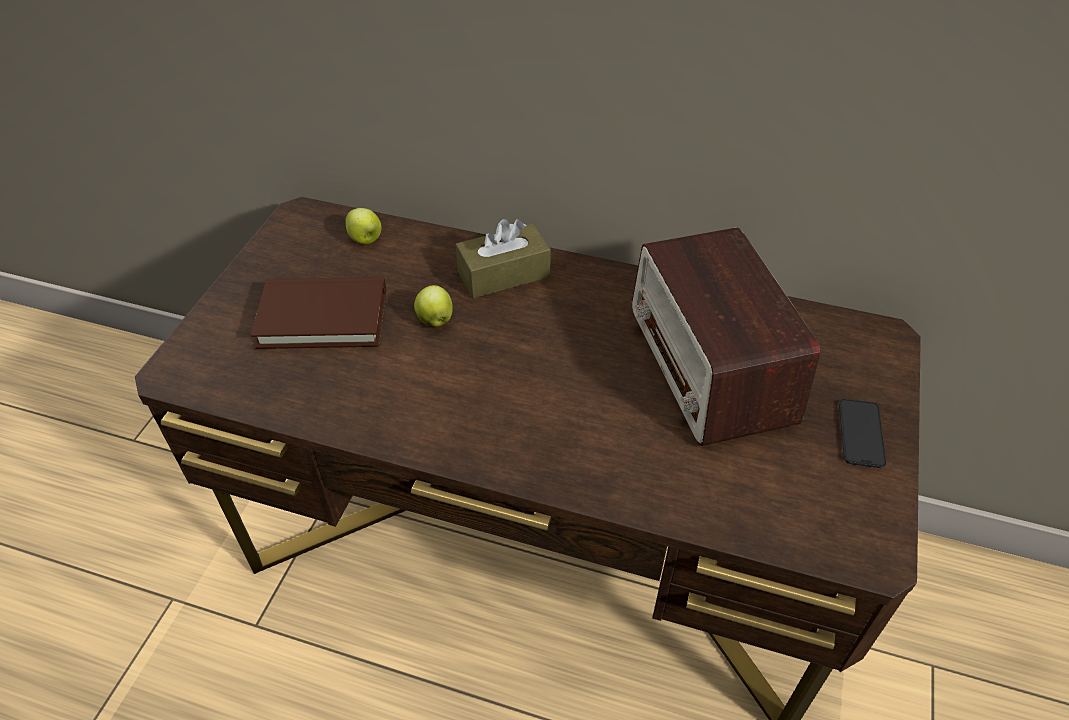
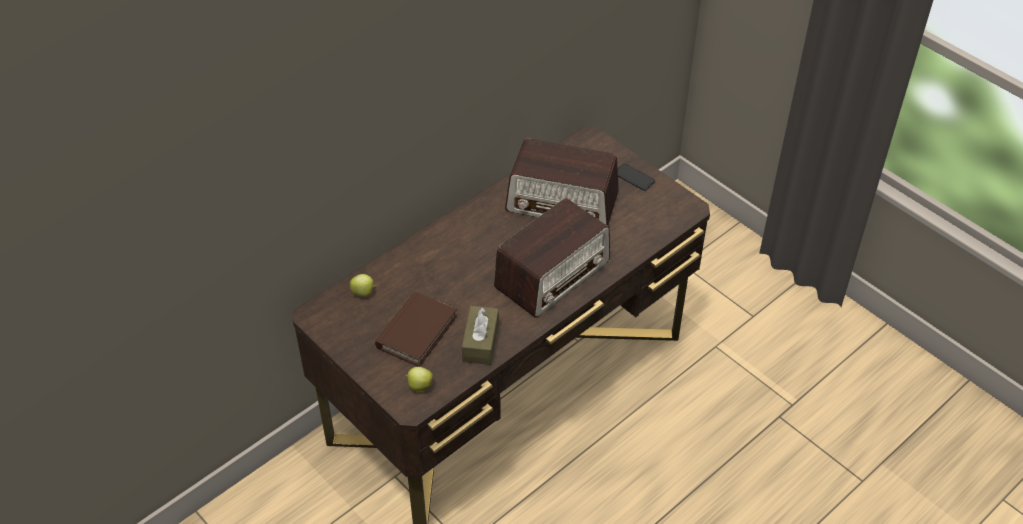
camera: 60 degrees left, 0 degrees up
(435, 319) = (454, 287): apple -> apple (419, 386)
(503, 274) = (441, 247): brown tissue box -> brown tissue box (480, 342)
(543, 421) = (553, 274): none -> radio

